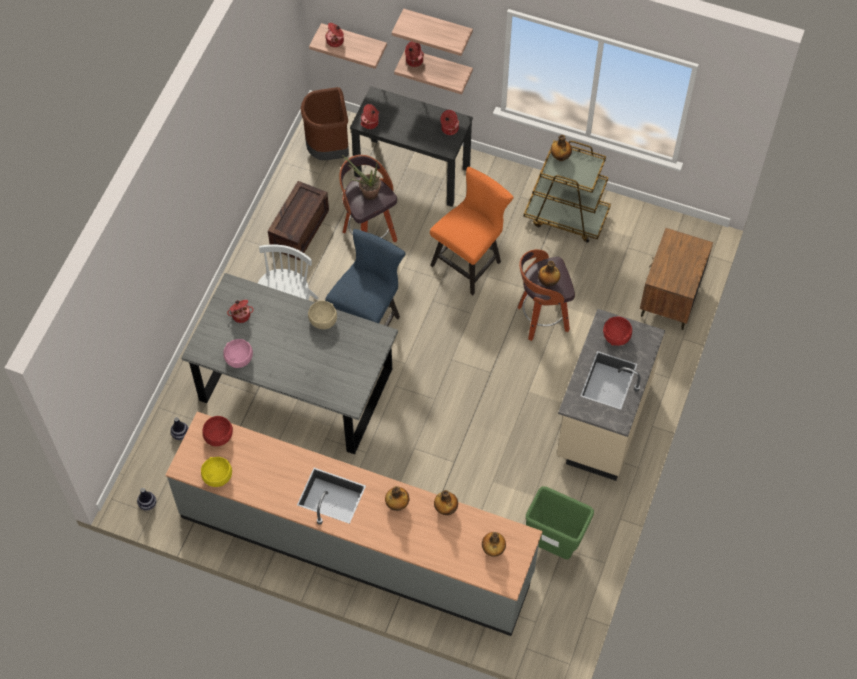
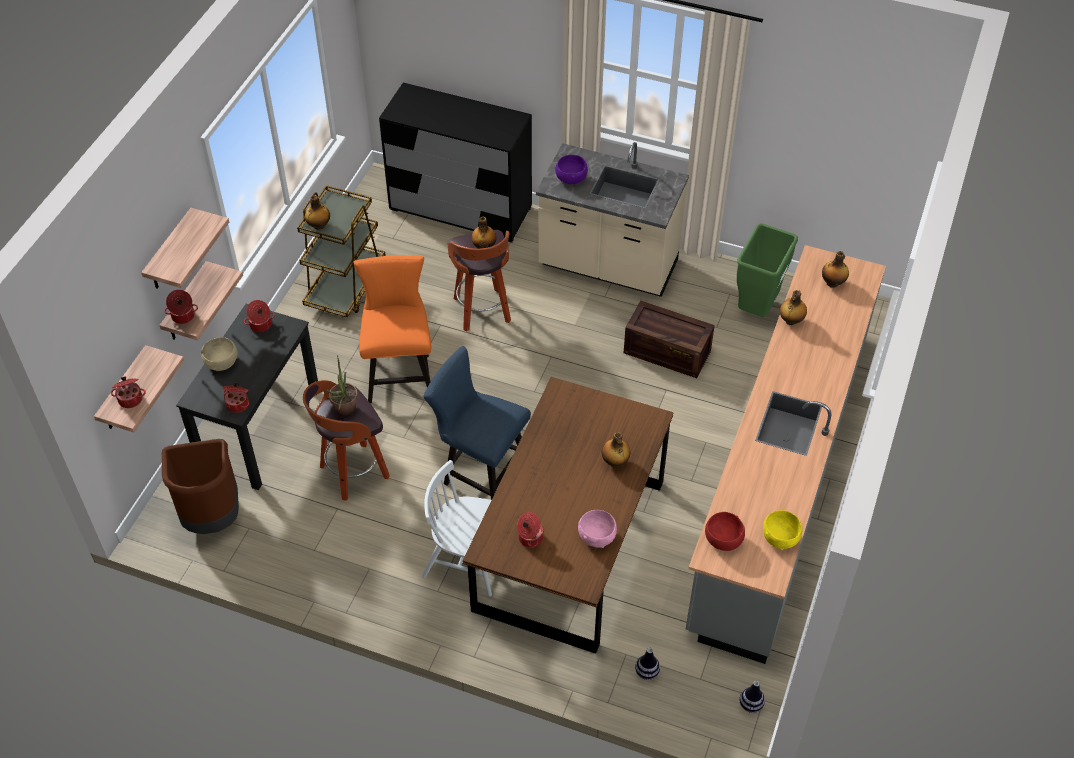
camera: 90 degrees left, 10 degrees down
(295, 385) = (571, 545): grey dining table -> brown dining table
(299, 228) = (334, 549): crate -> crate (665, 352)
(323, 321) = (539, 449): beige bowl -> beige bowl (222, 362)
(397, 504) = (791, 362): bottle -> bottle (615, 462)
(470, 261) = (400, 373): orange chair -> orange chair turned 45 degrees clockwise
(616, 336) = (571, 178): red bowl -> purple bowl
(669, 299) = (460, 208): brown nightstand -> black dresser

